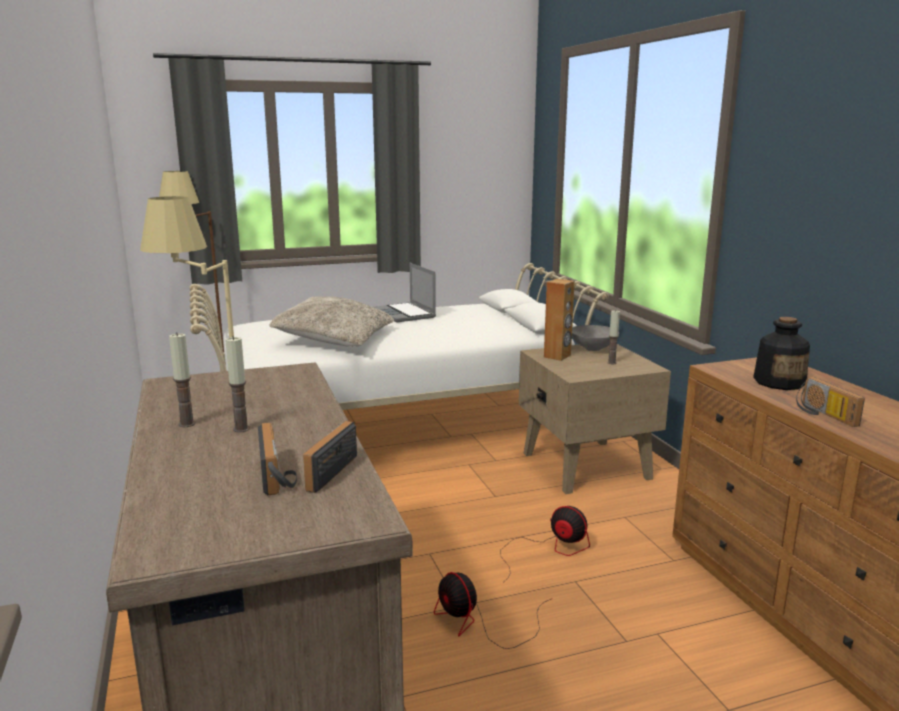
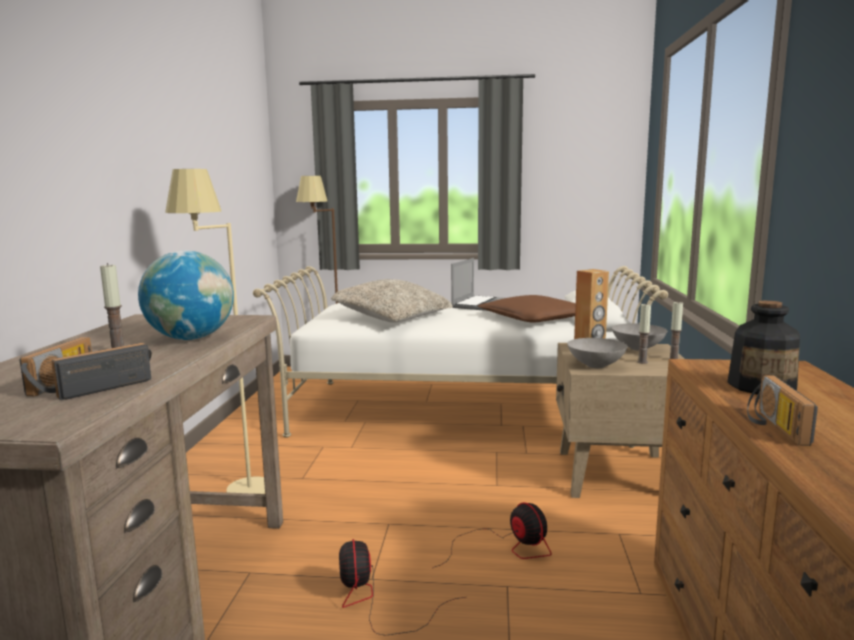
camera: 25 degrees right, 5 degrees down
(187, 424) = (92, 343): candle -> candle (673, 359)
(290, 403) = (191, 338): none -> globe
(405, 314) = (479, 304): laptop -> laptop turned 150 degrees counterclockwise
(478, 326) = (534, 318): none -> brown pillow
(579, 371) = (595, 366): none -> grey bowl

